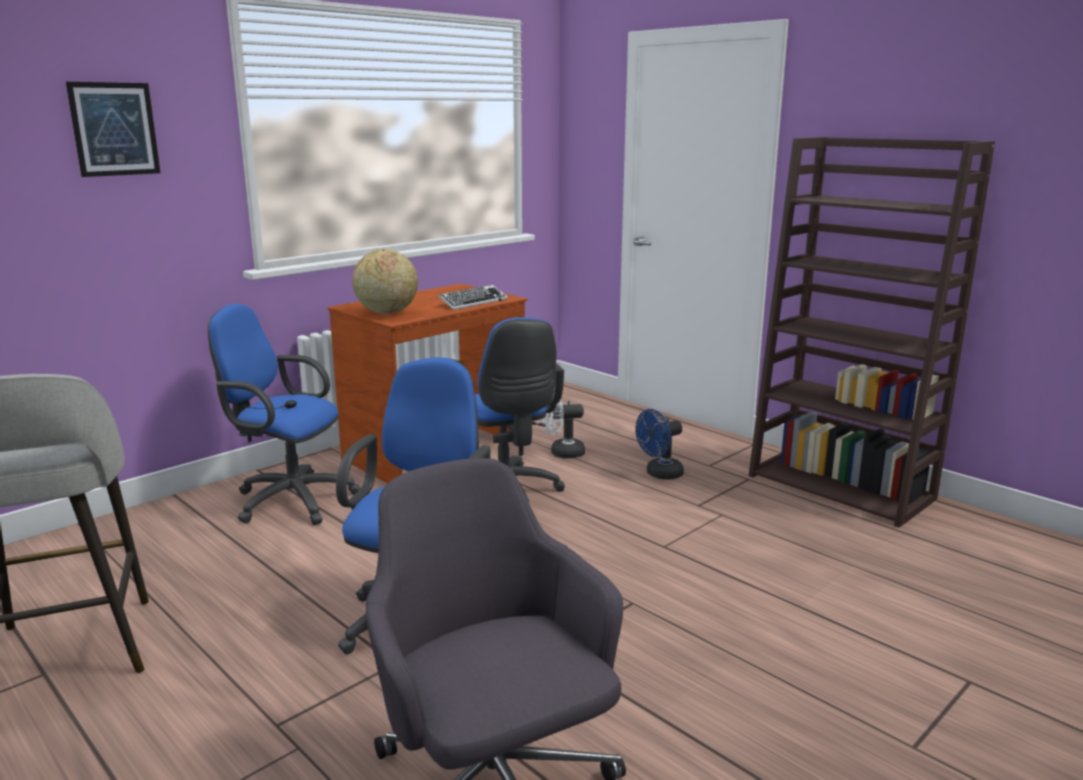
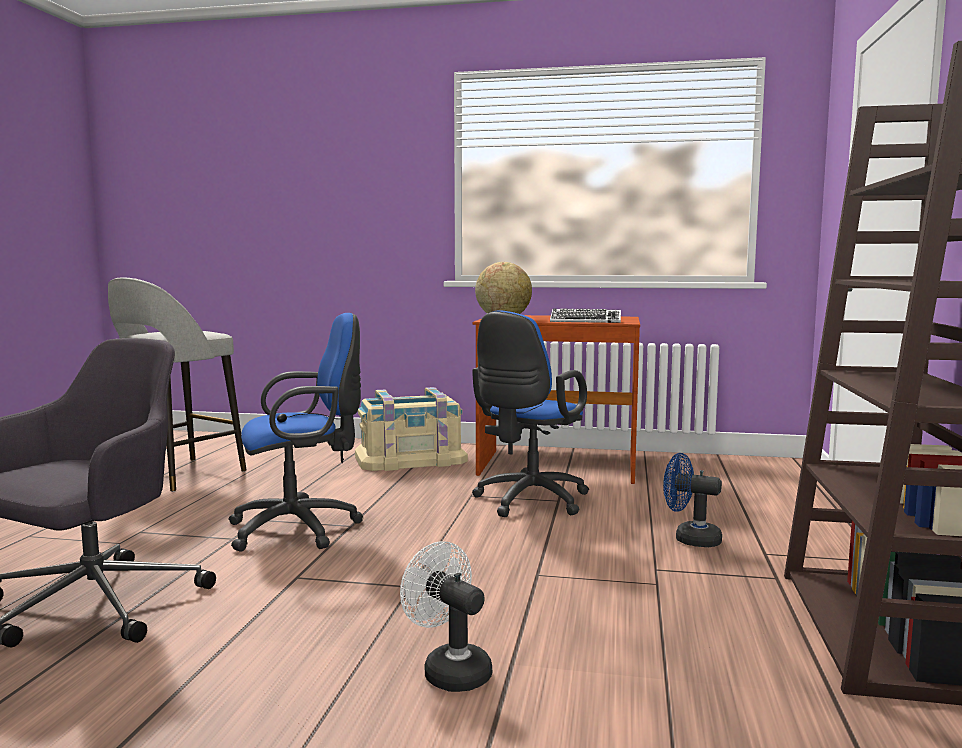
camera: 55 degrees right, 10 degrees down
(114, 129) = (366, 172): picture -> none
(288, 500) = (410, 458): blue office chair -> beige storage box
(561, 453) = (648, 497): white fan -> white fan (449, 670)

